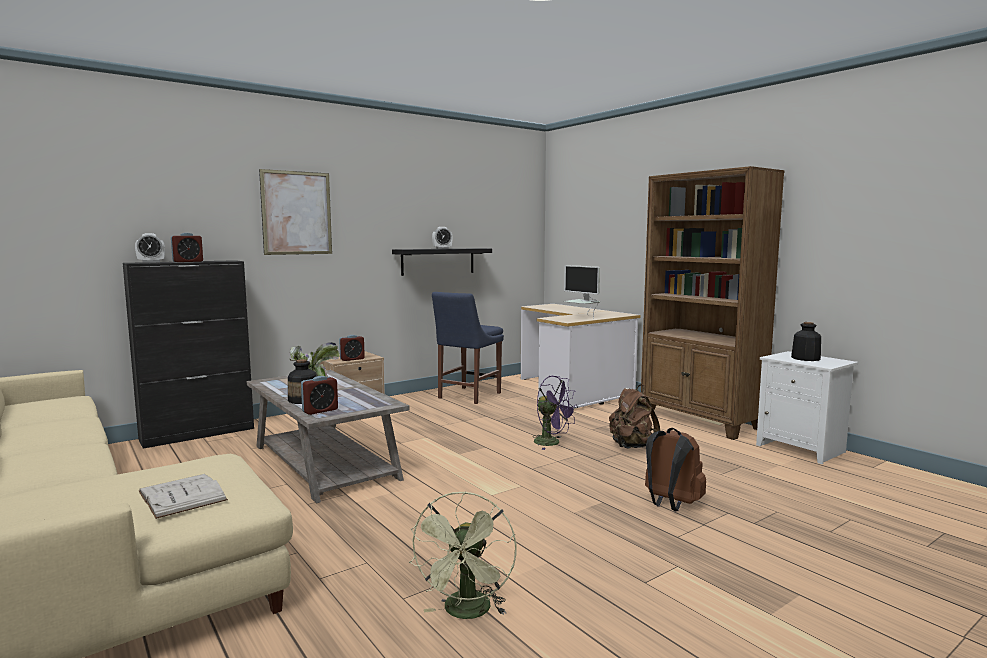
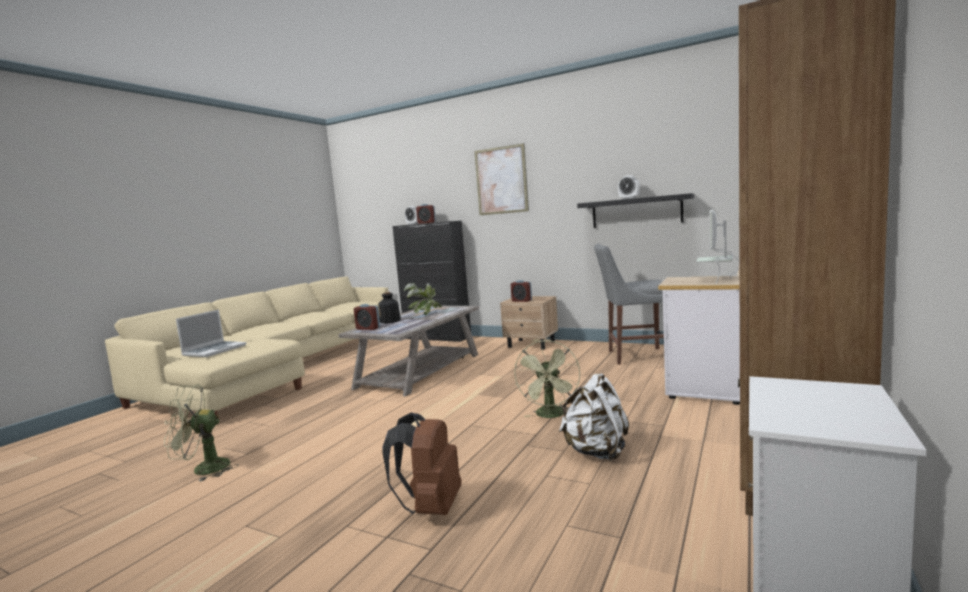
camera: 65 degrees right, 0 degrees up
(182, 495) = (215, 350): white book -> laptop
(467, 396) = (635, 356): blue chair -> grey chair
(552, 443) = (551, 416): purple fan -> green fan
(631, 446) = (596, 452): brown backpack -> white backpack
(805, 358) = (820, 403): bottle -> none

